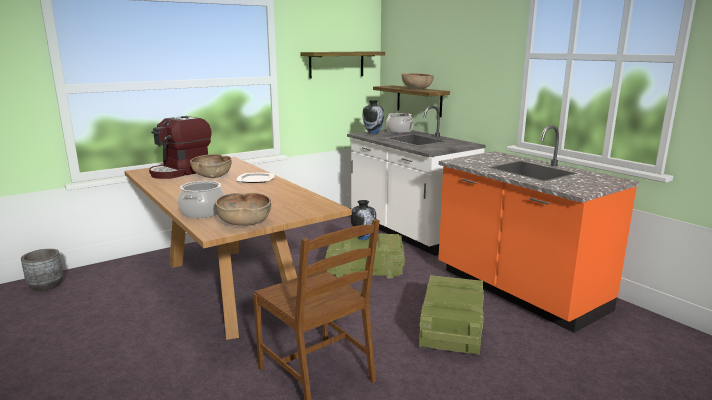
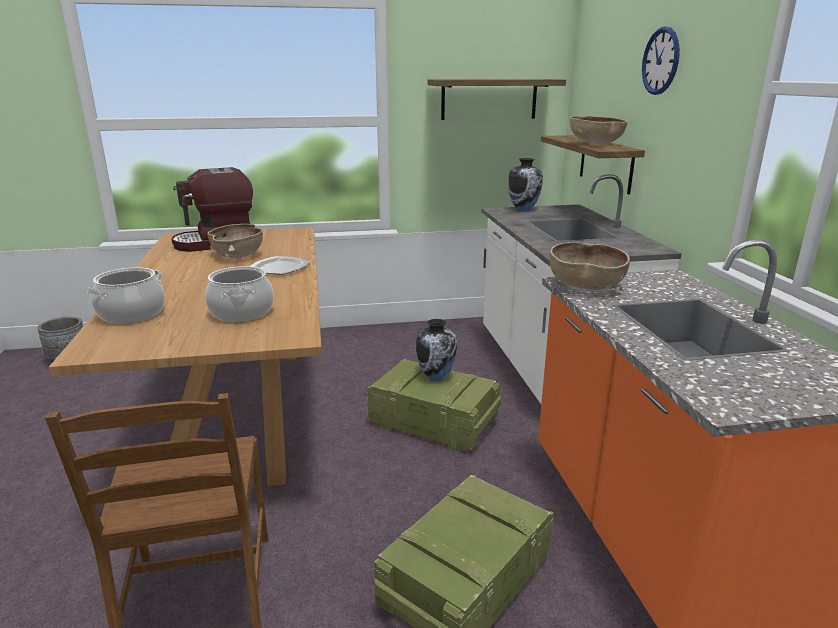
camera: 25 degrees right, 5 degrees up
(244, 223) = (145, 344): brown bowl -> brown bowl (585, 286)
(399, 131) = (568, 211): cooking pot -> cooking pot (242, 312)
(455, 41) = (660, 61): none -> wall clock

